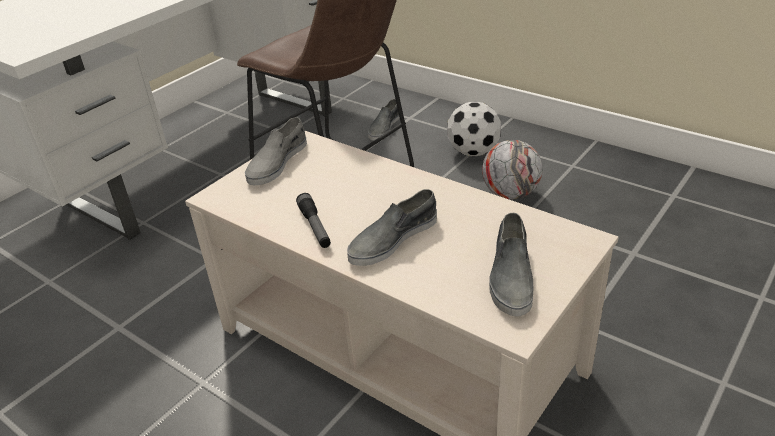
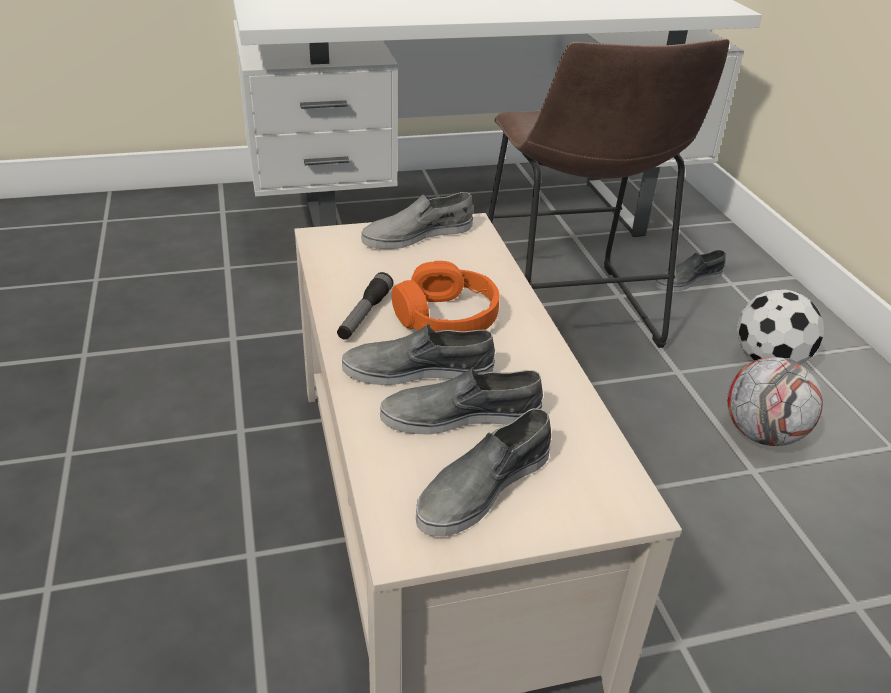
camera: 35 degrees right, 0 degrees up
(366, 201) = (446, 317): none -> orange headphones
(449, 248) = (460, 415): none -> grey shoe

